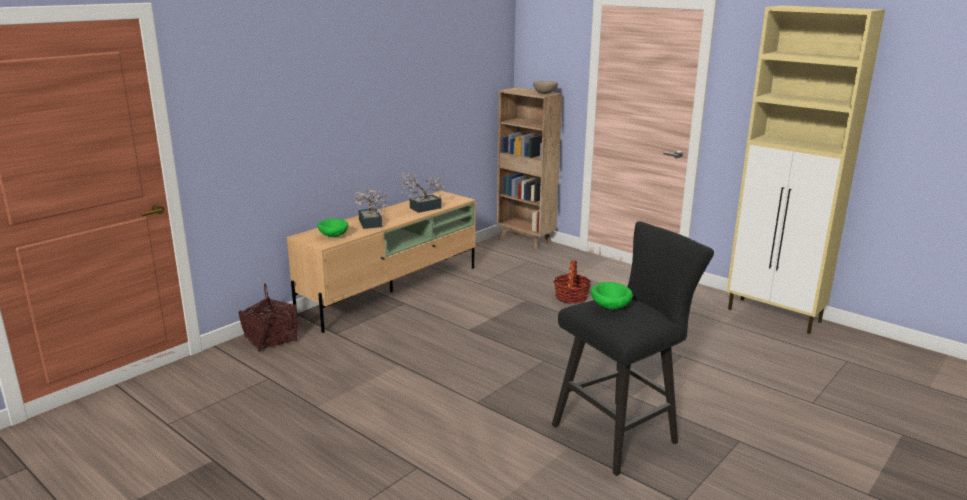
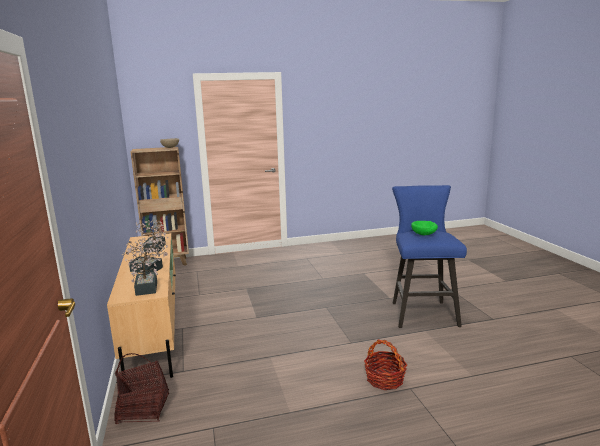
camera: 55 degrees left, 5 degrees down
(333, 236) = (147, 286): green bowl -> potted plant
(571, 297) = (263, 276): basket -> basket (384, 379)
(622, 432) = (422, 312): black stool -> blue stool
(775, 316) = (350, 243): beige cabinet -> none

